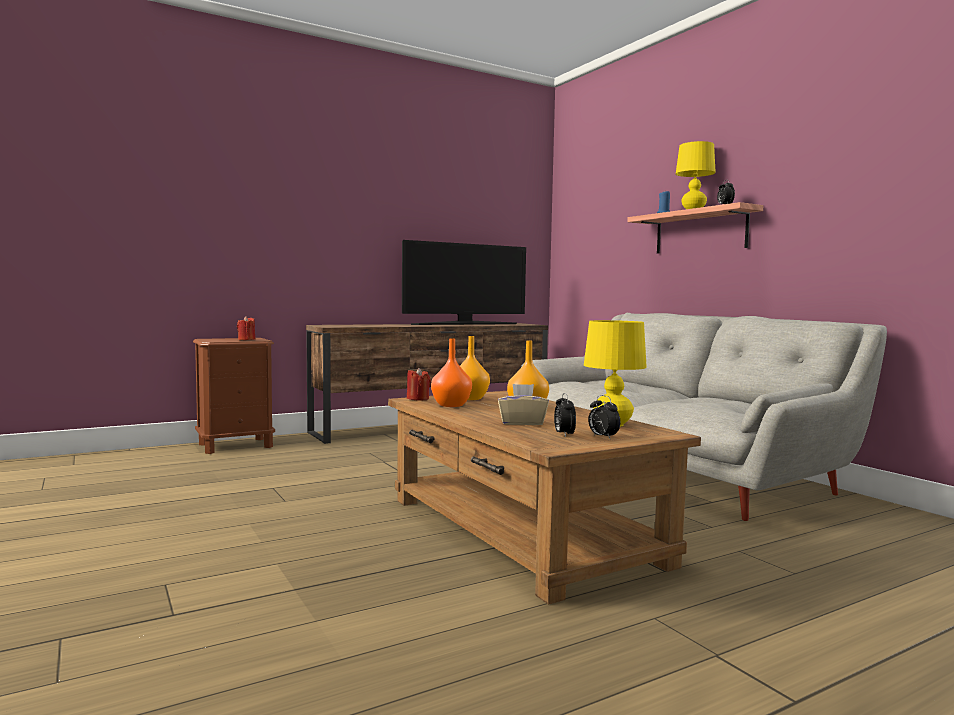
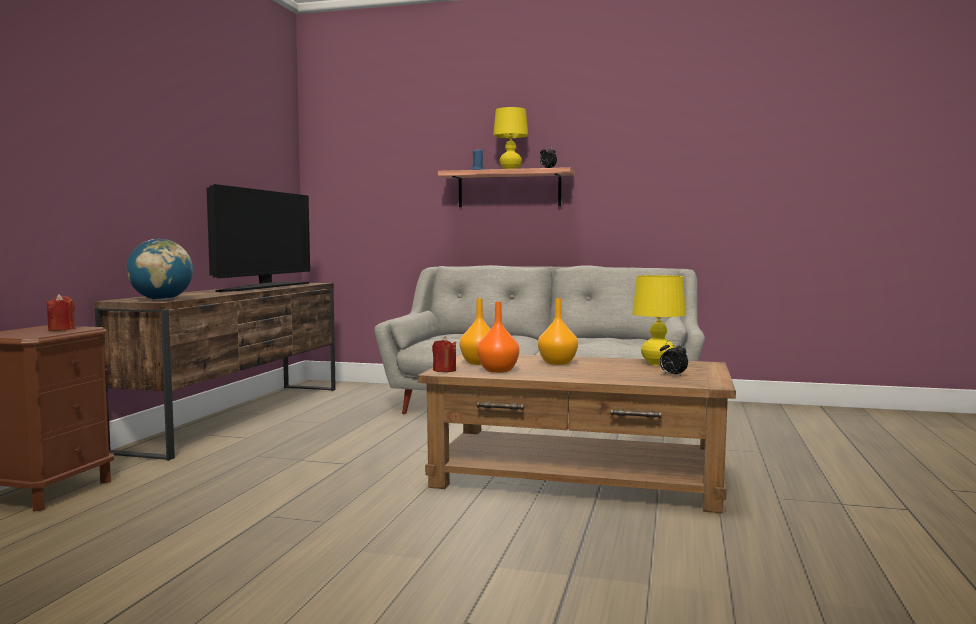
camera: 45 degrees left, 0 degrees up
(337, 326) = (161, 300): none -> globe
(522, 422) = (610, 373): beige tissue box -> none
(602, 437) = (696, 372): alarm clock -> none

